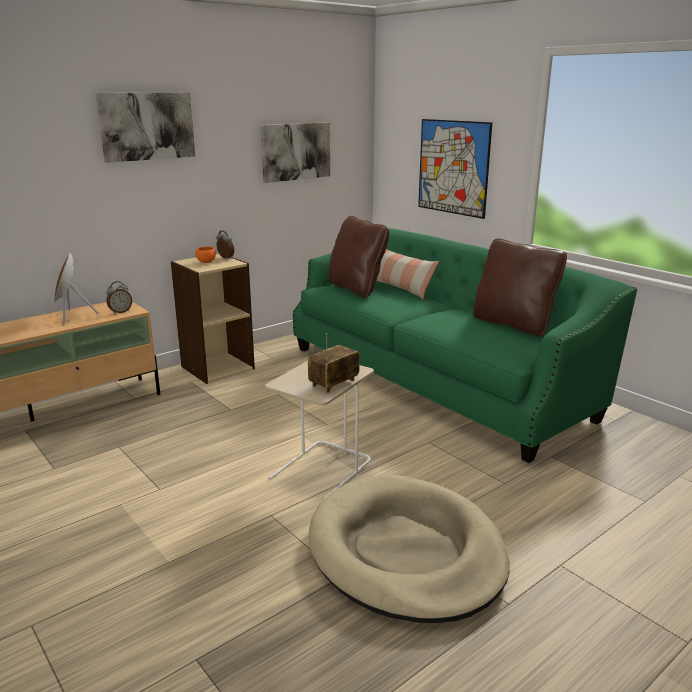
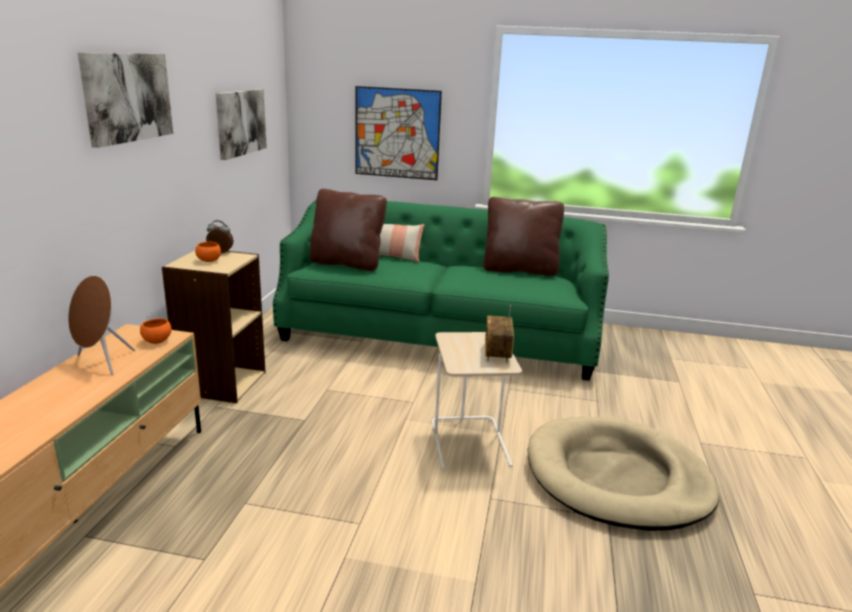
camera: 40 degrees left, 0 degrees up
(120, 312) = (157, 341): alarm clock -> orange bowl

